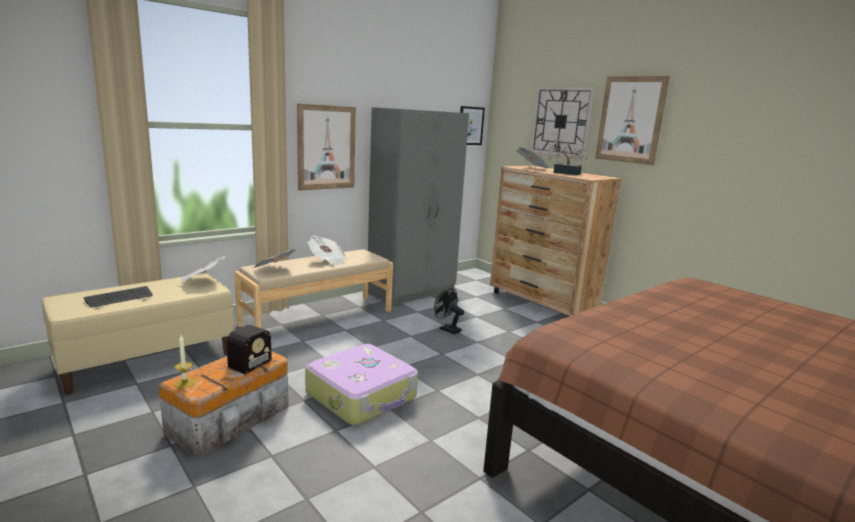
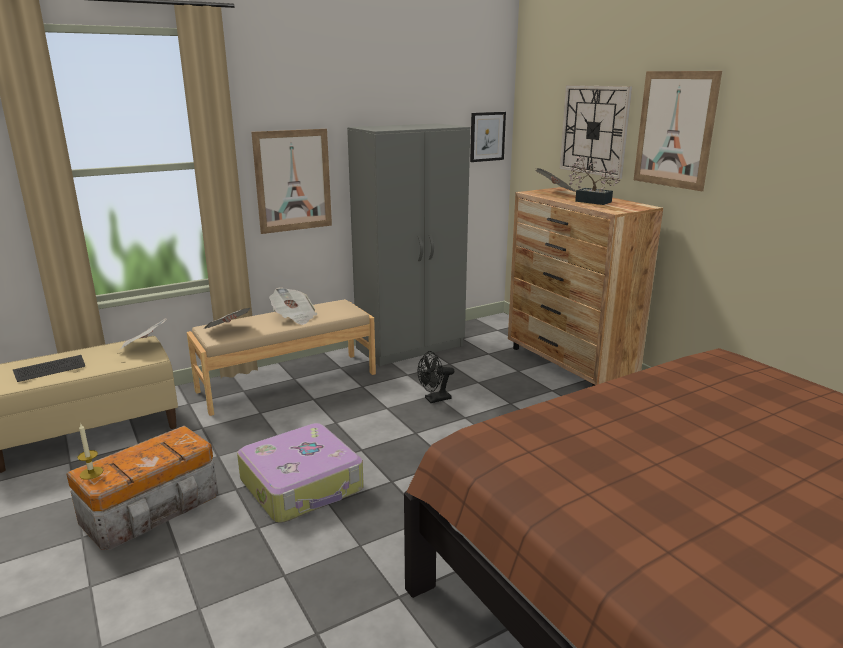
camera: 10 degrees right, 5 degrees up
(237, 368) = (152, 456): radio -> none
(447, 329) = (434, 399): black fan -> black fan turned 75 degrees counterclockwise

